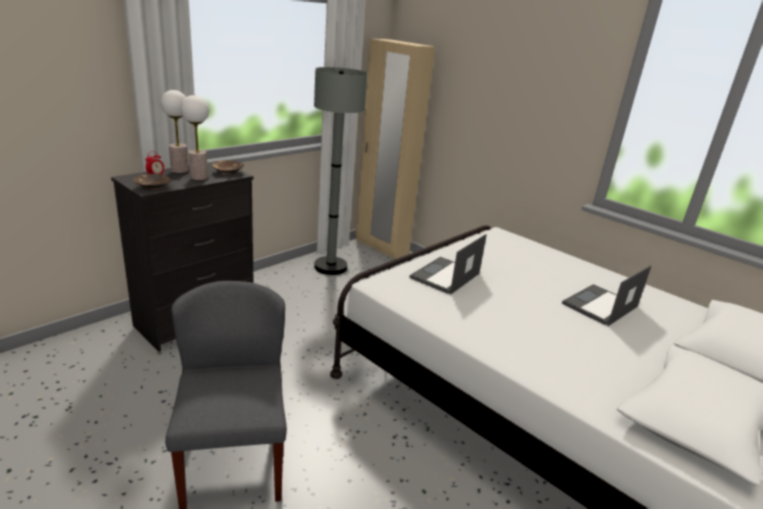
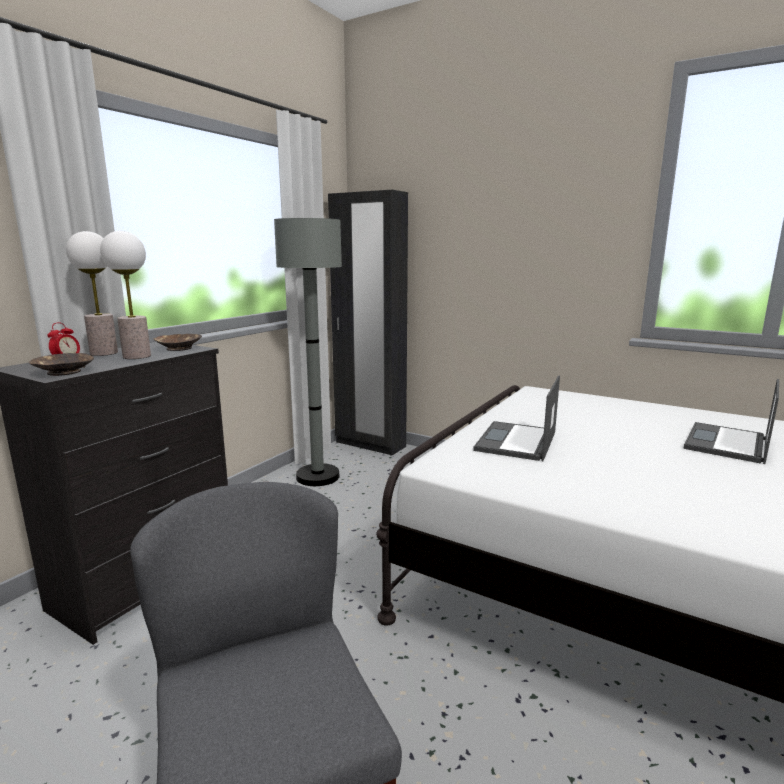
camera: 10 degrees left, 10 degrees down
(381, 247) = (370, 444): beige wardrobe -> black wardrobe

